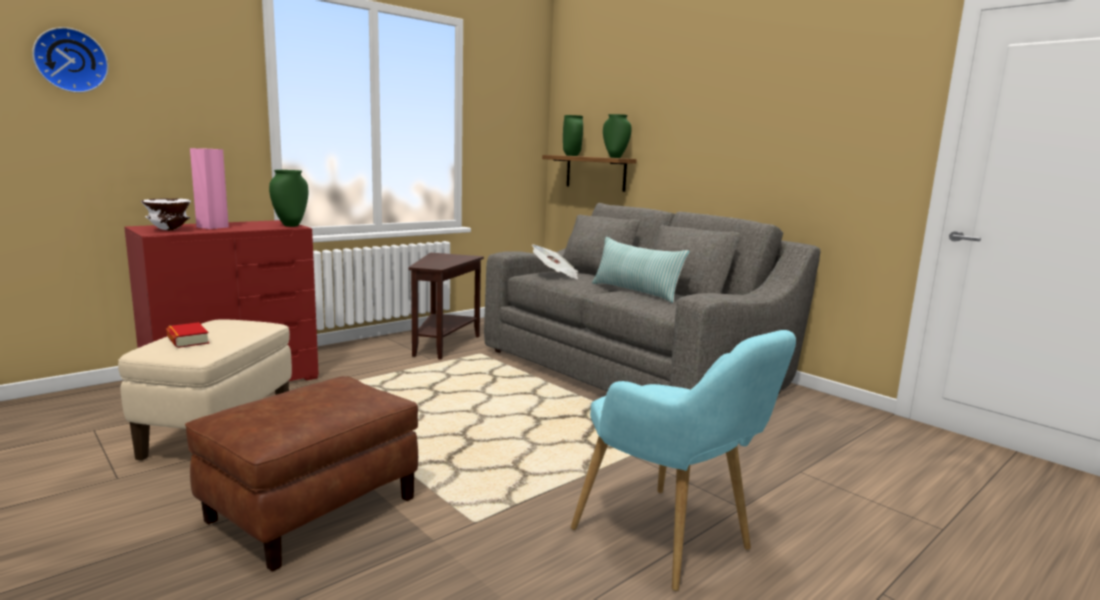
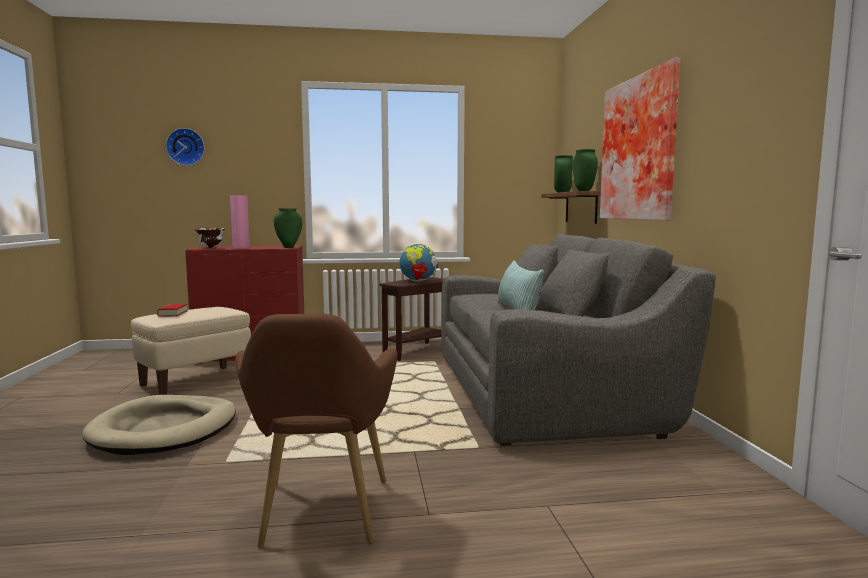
camera: 35 degrees right, 5 degrees down
(313, 508) = (165, 429): brown ottoman -> beige dog bed
(445, 261) = (418, 281): none -> globe
(555, 275) = (479, 295): newspaper -> none
(671, 543) = (321, 518): turquoise armchair -> brown armchair
(702, 124) = (641, 149): none -> picture

